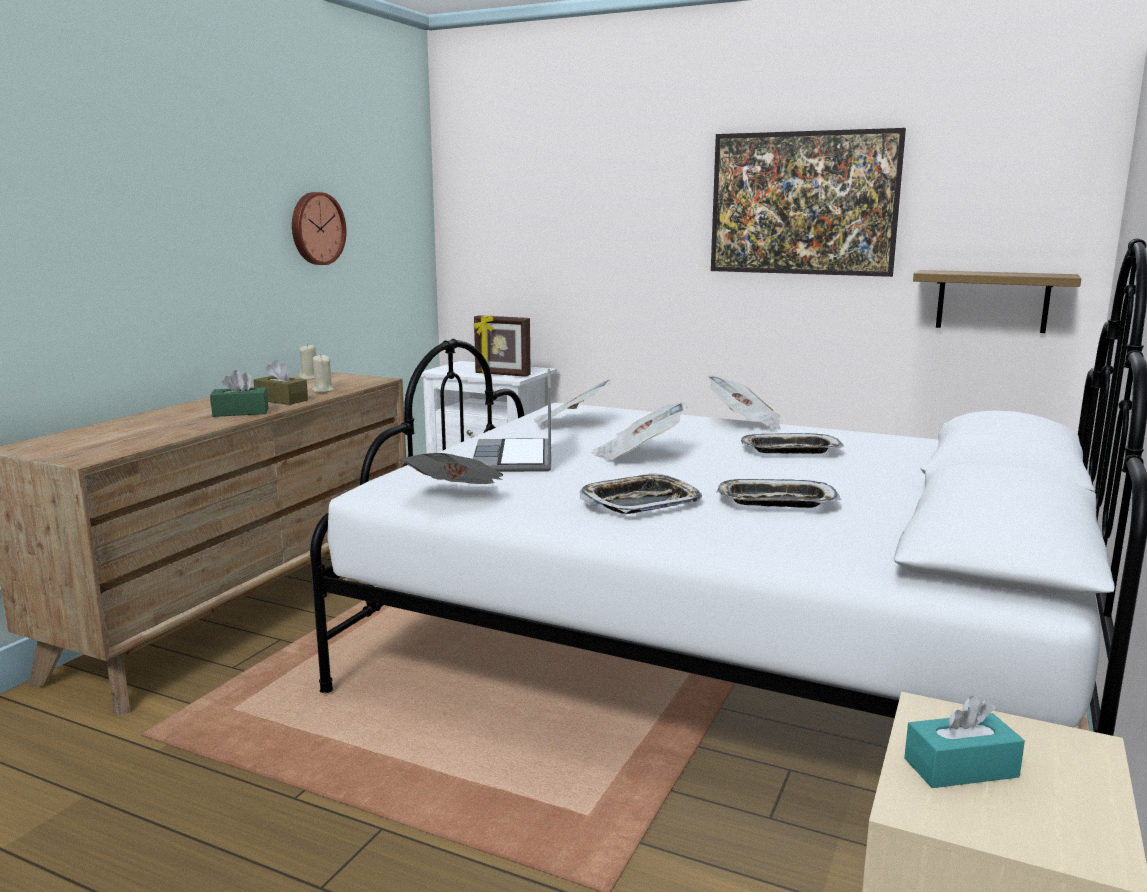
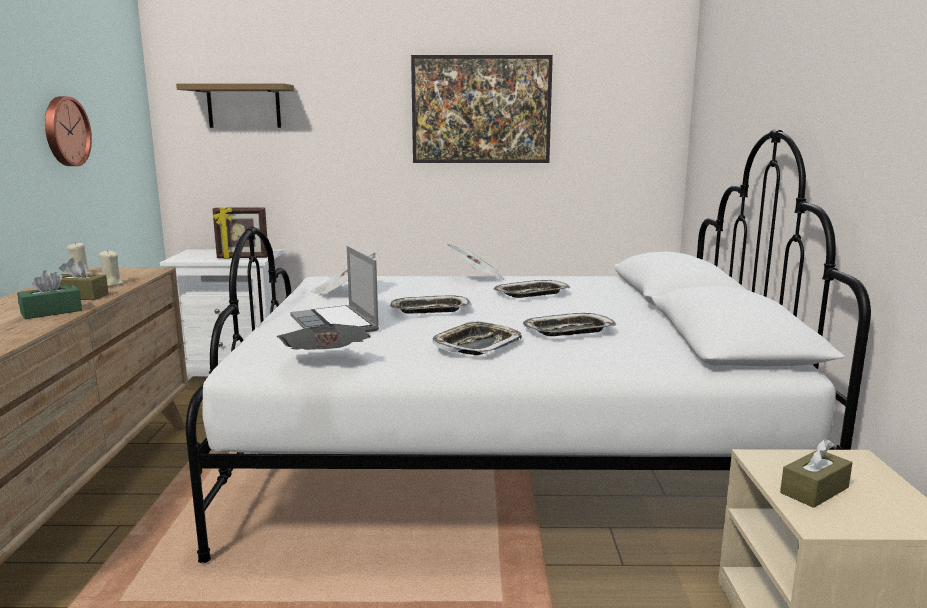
camera: 25 degrees left, 0 degrees up
(637, 456) = (429, 310): newspaper -> tray
(960, 768) = (814, 490): turquoise tissue box -> brown tissue box
(992, 301) = (616, 178): shelf -> shelf (244, 106)

